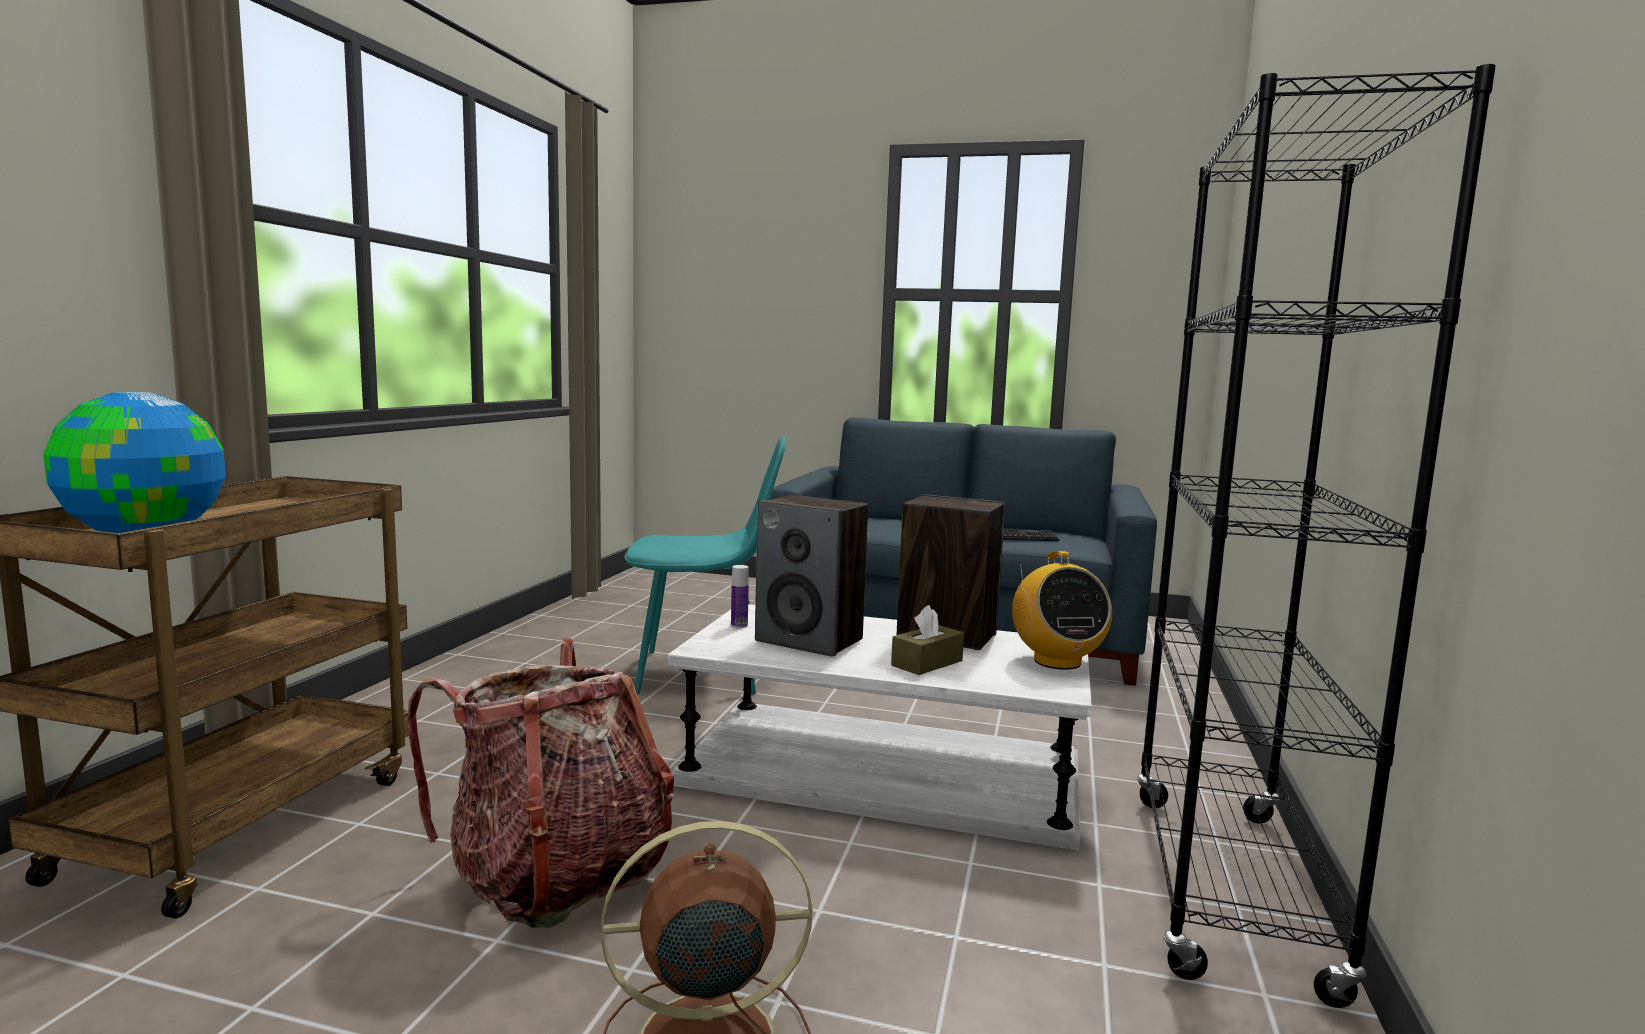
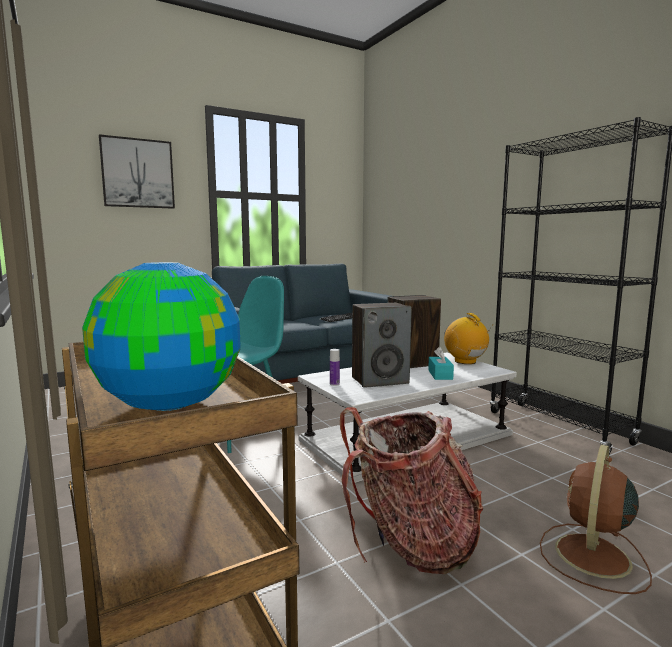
camera: 45 degrees left, 0 degrees up
(777, 267) = (138, 173): none -> picture
(927, 663) = (440, 375): brown tissue box -> turquoise tissue box
(1056, 661) = (465, 361): radio -> radio turned 150 degrees counterclockwise

